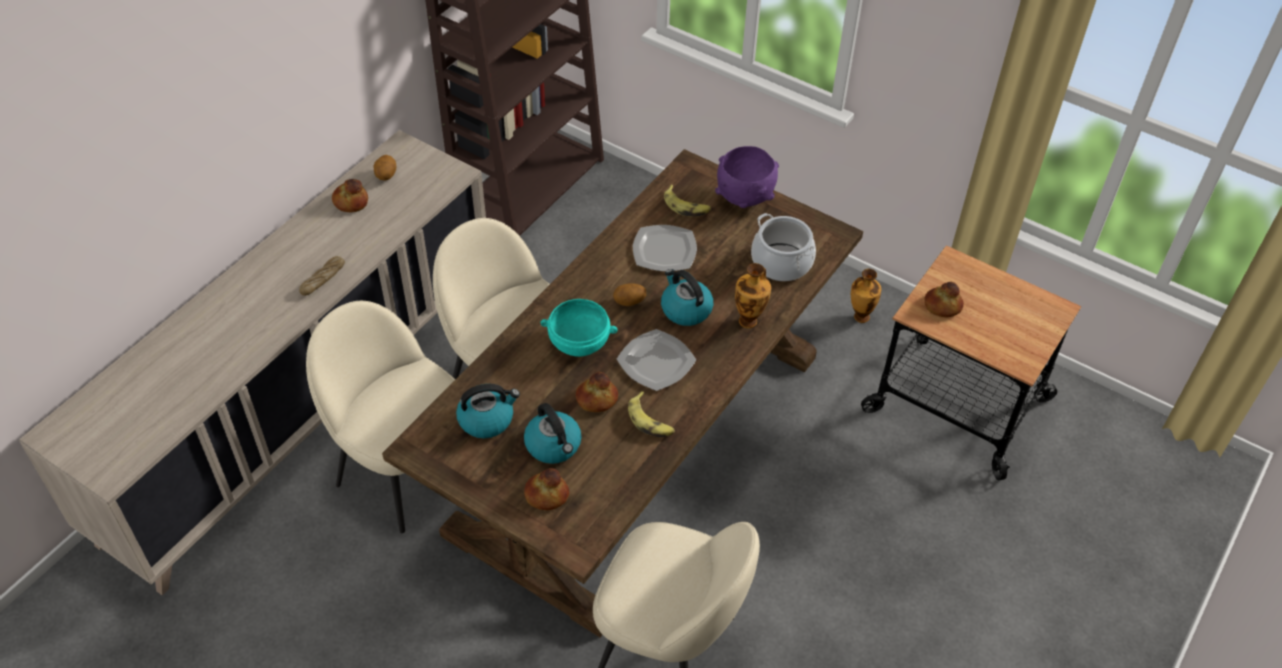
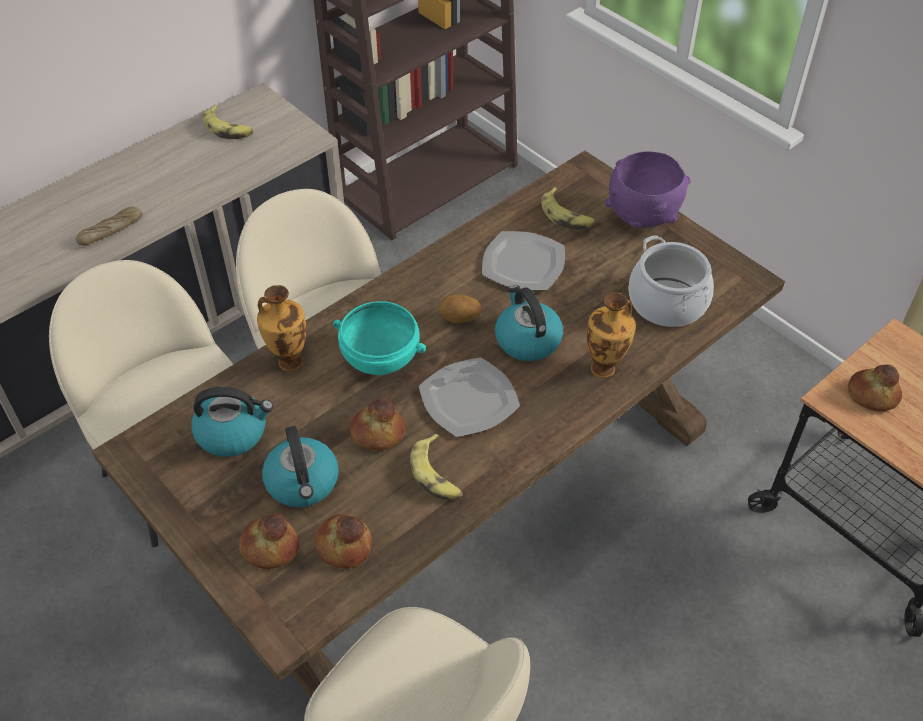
camera: 15 degrees right, 0 degrees up
(350, 202) = (177, 151): bread -> bread (343, 546)
(386, 176) = (228, 128): potato -> banana
(860, 316) = (773, 391): vase -> vase (289, 361)

